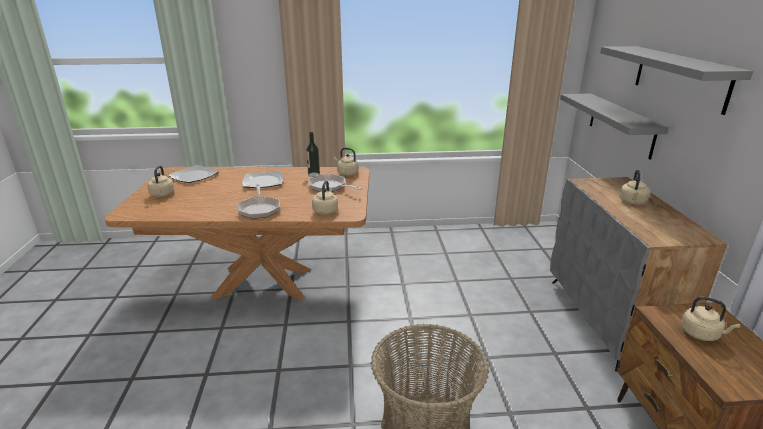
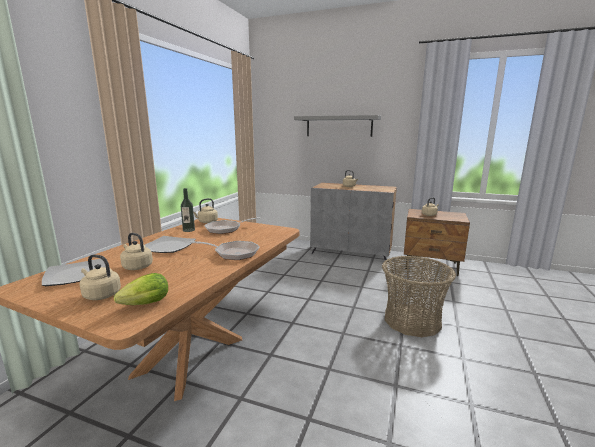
camera: 65 degrees left, 10 degrees down
(149, 210) = (143, 305): none -> lettuce
(326, 210) = (270, 235): beige kettle -> beige kettle (136, 266)
(621, 124) = (301, 159): grey shelf -> none

